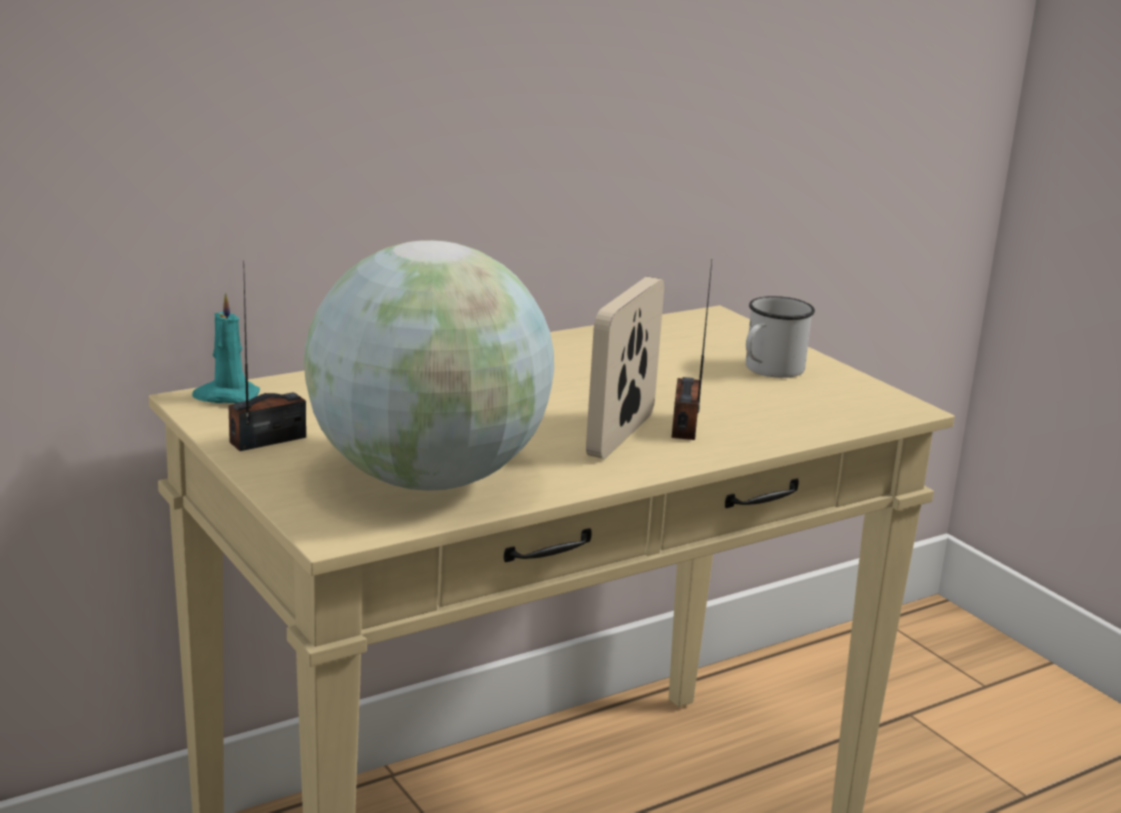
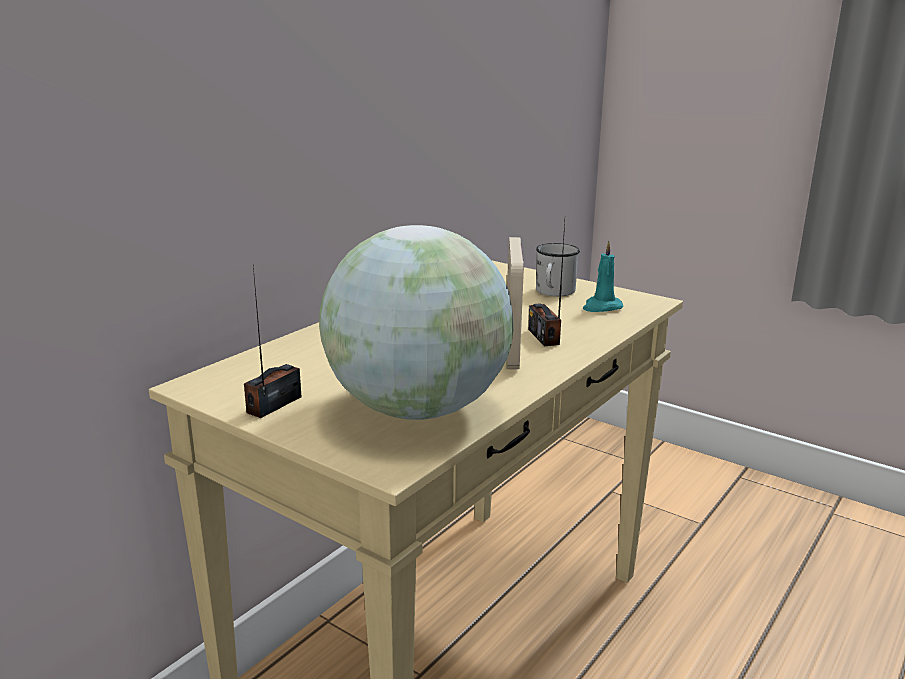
camera: 20 degrees left, 0 degrees up
(225, 396) = (212, 378): turquoise candle -> turquoise candle (601, 307)

